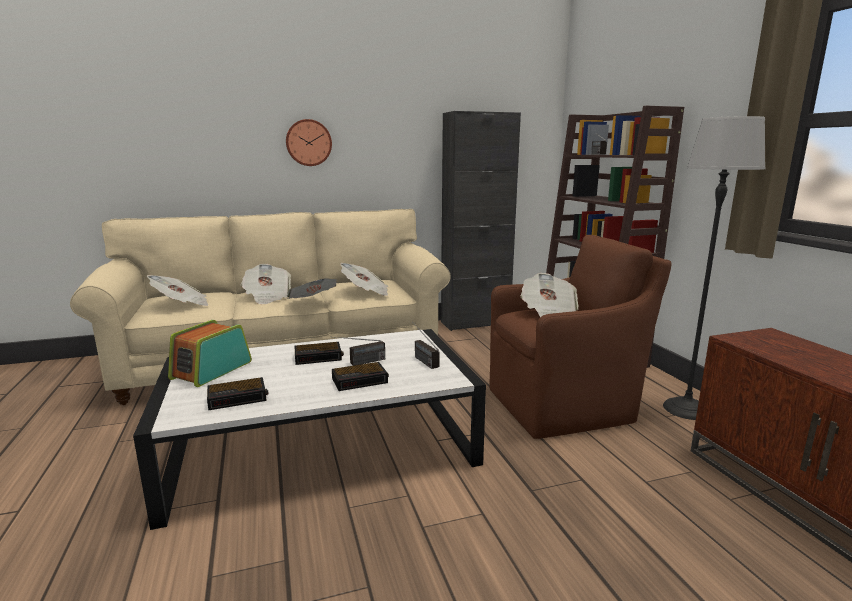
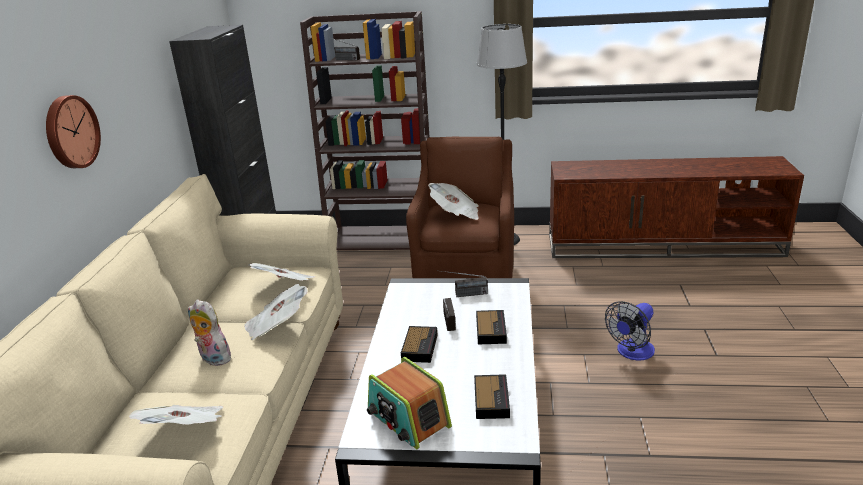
camera: 65 degrees left, 10 degrees up
(267, 297) = (213, 359): newspaper -> plush toy
(516, 560) = (632, 353): none -> fan

